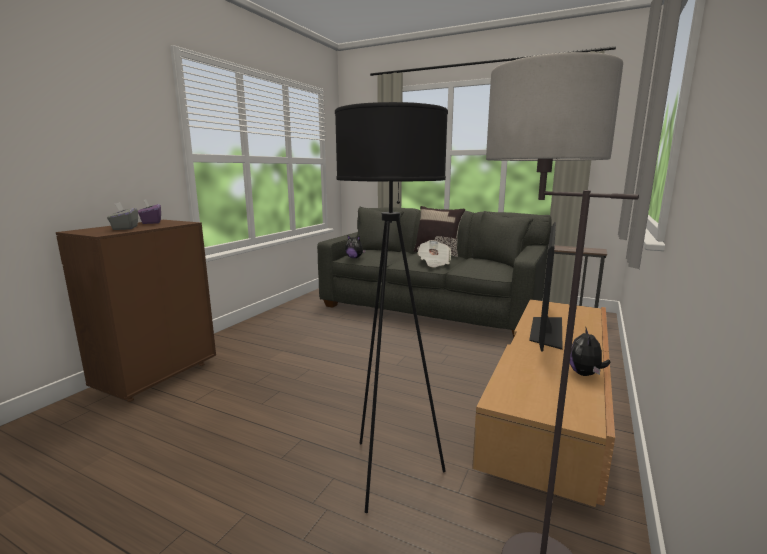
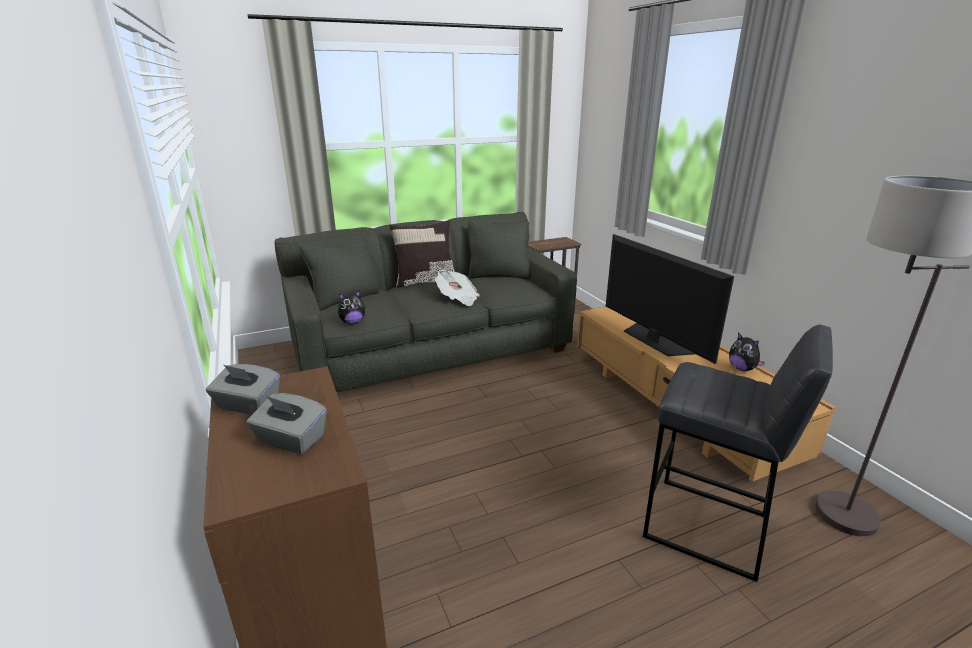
camera: 50 degrees left, 10 degrees up
(151, 222) = (247, 405): purple tissue box -> grey tissue box
(389, 472) = (708, 527): black floor lamp -> grey stool

